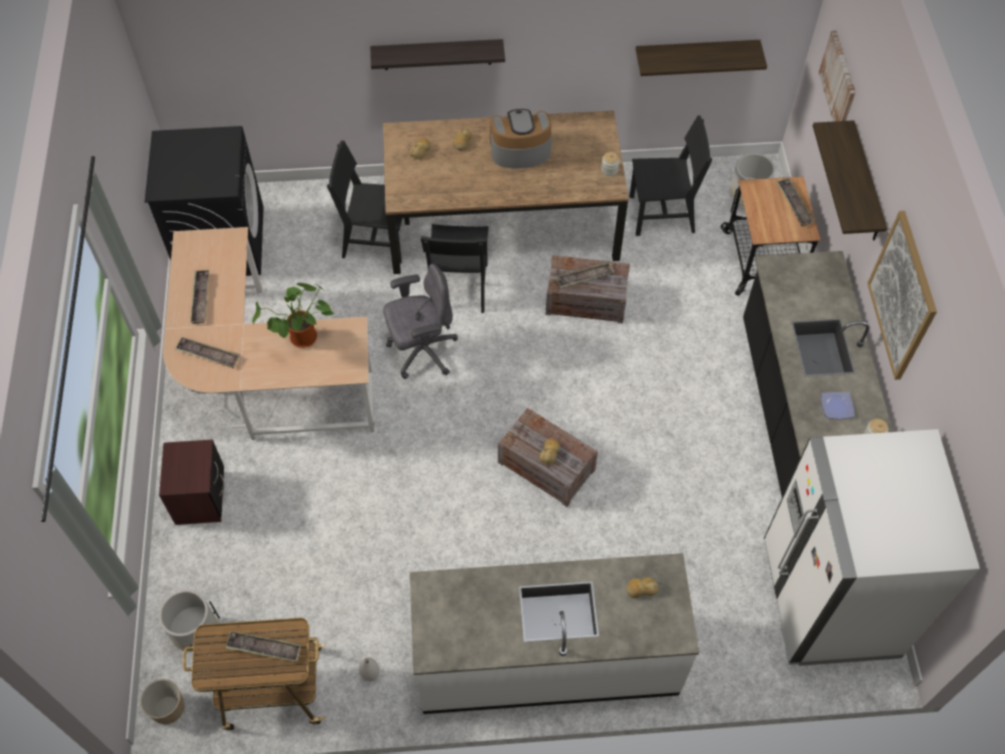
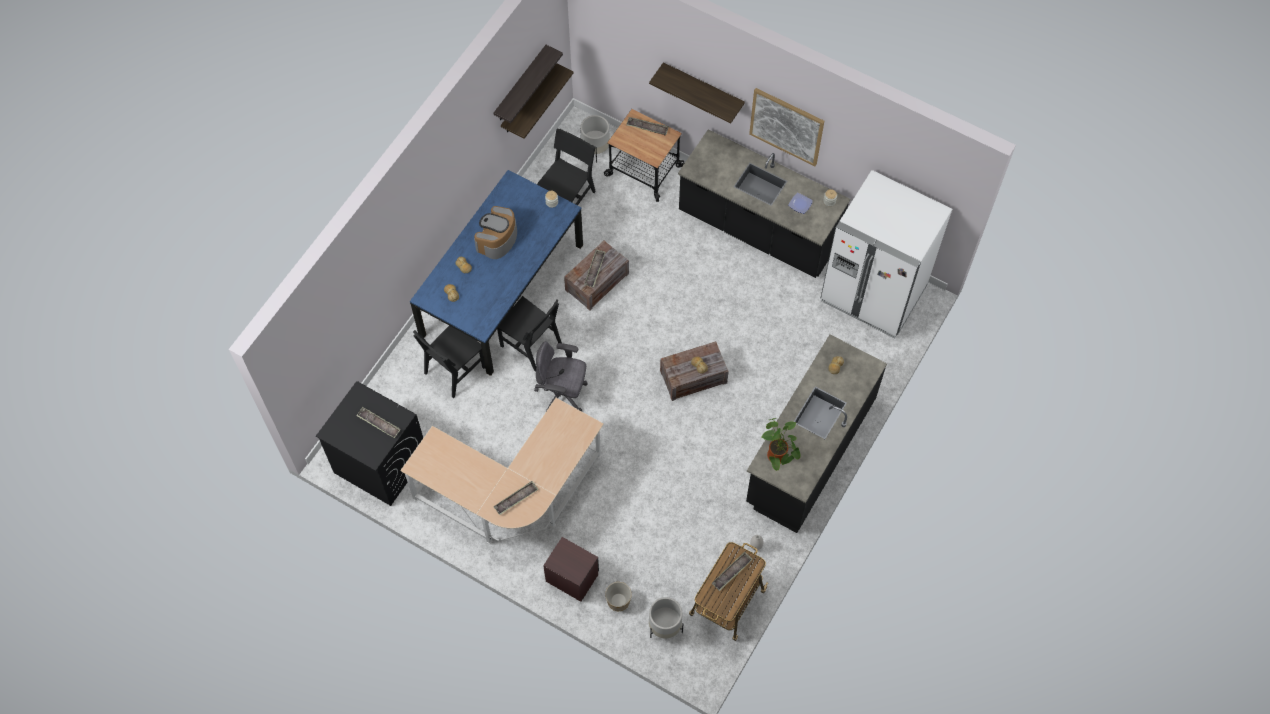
camera: 55 degrees left, 5 degrees up
(167, 708) = (699, 666): planter -> planter (618, 601)
(200, 299) = (469, 482): tray -> tray (379, 424)
(302, 340) = (546, 442): potted plant -> potted plant (778, 457)
(422, 351) = (562, 394): grey office chair -> grey office chair turned 90 degrees counterclockwise
(437, 54) = (417, 233): shelf -> shelf (520, 85)
(502, 224) = (502, 290): brown dining table -> blue dining table
(547, 658) = (809, 451): white counter -> black counter
(838, 81) = (627, 48): picture -> none

